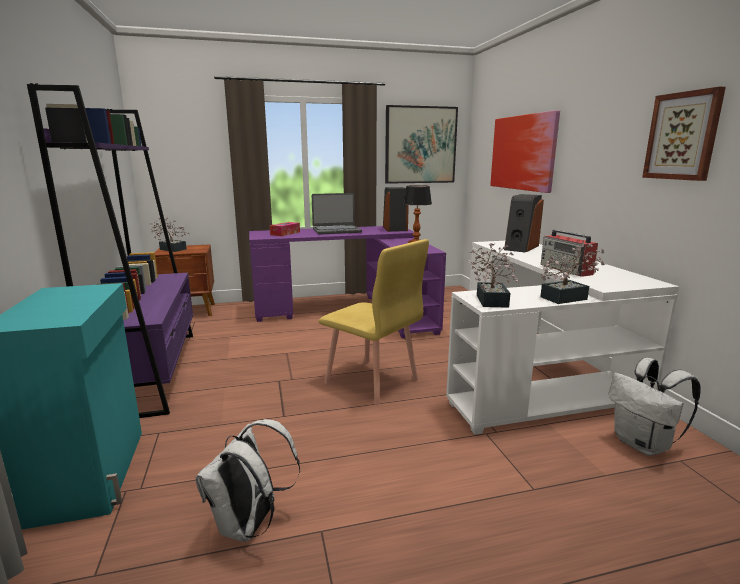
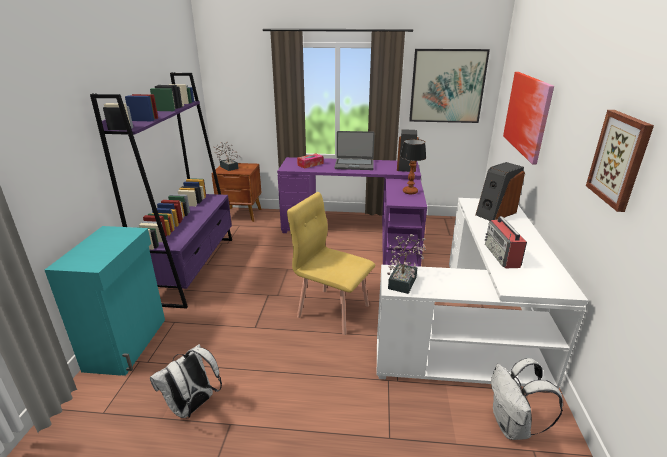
camera: 20 degrees right, 10 degrees up
(371, 381) = (333, 310): yellow chair -> yellow chair turned 150 degrees clockwise
(568, 298) = (472, 291): potted plant -> none

